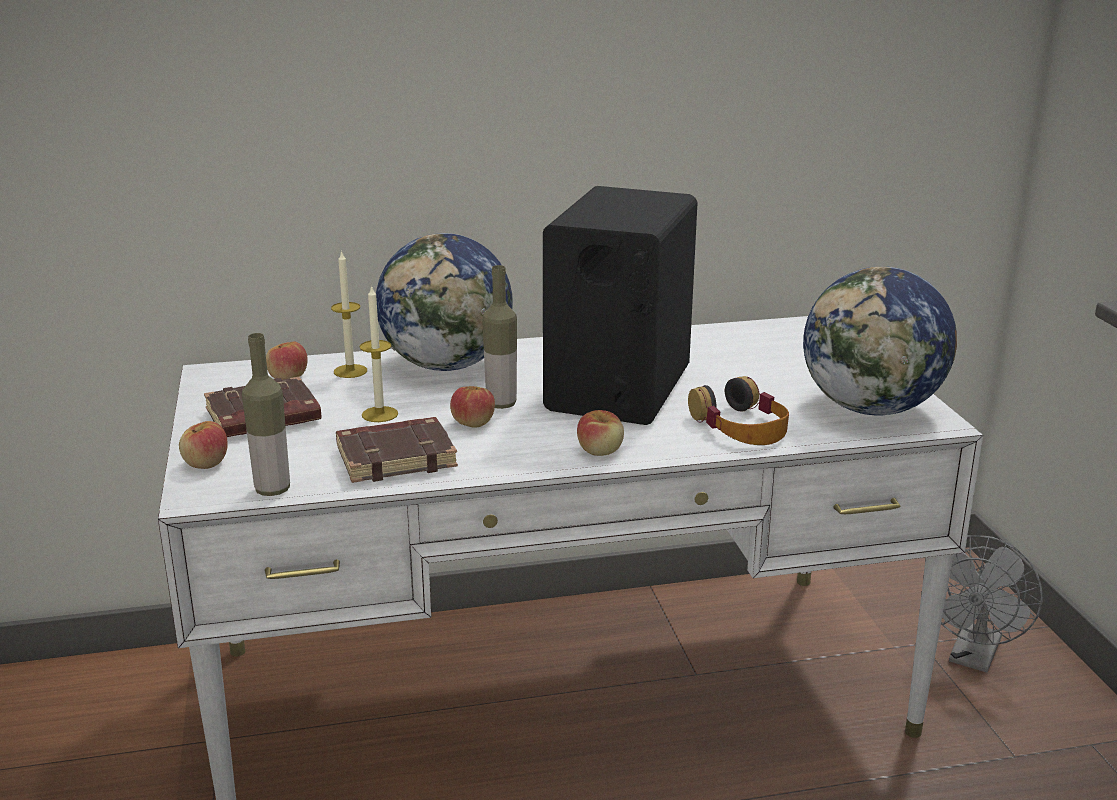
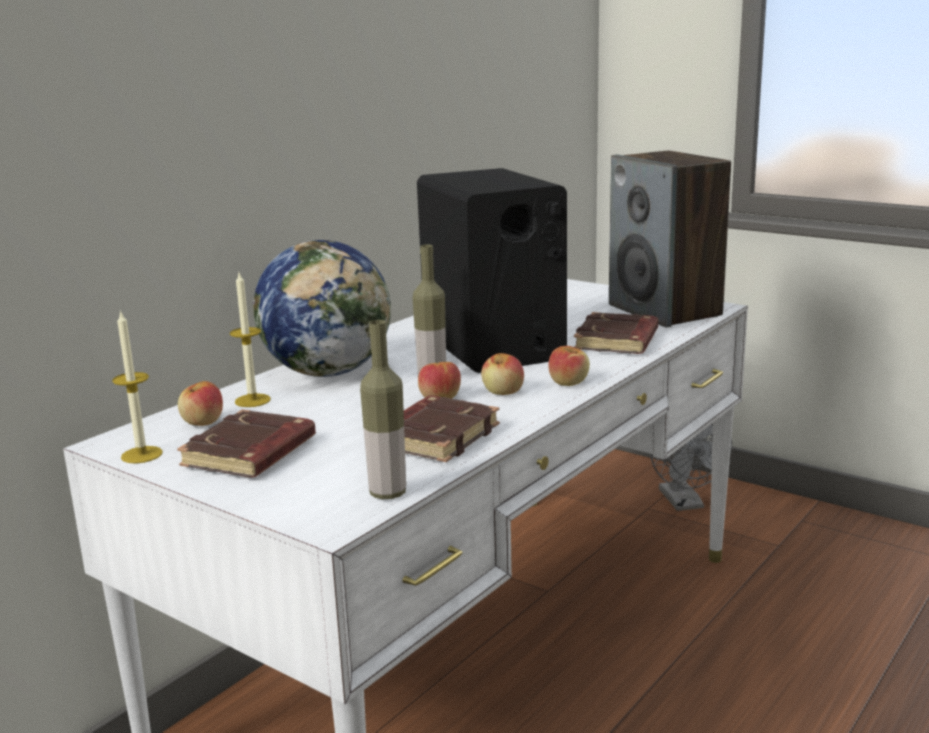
camera: 40 degrees left, 5 degrees down
(206, 464) = (279, 501): apple -> apple (503, 392)
(380, 414) = (352, 417): candle -> candle (142, 455)
(741, 426) = (618, 341): headphones -> brown book
(872, 408) = (665, 311): globe -> speaker

